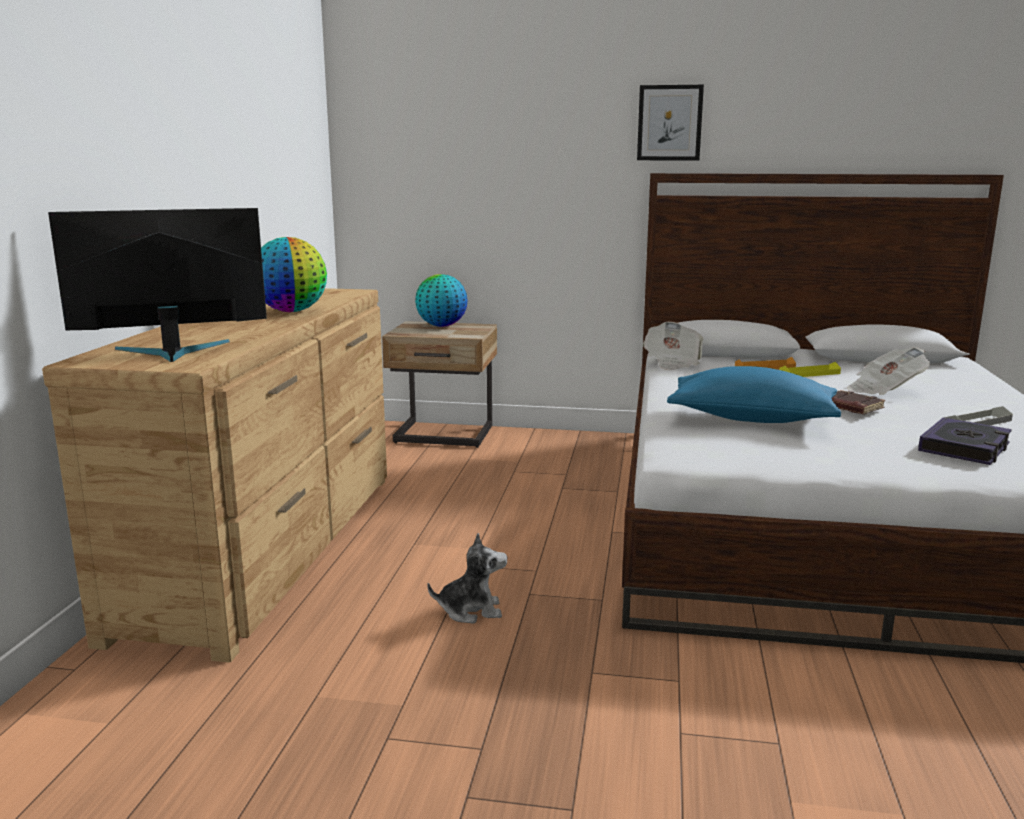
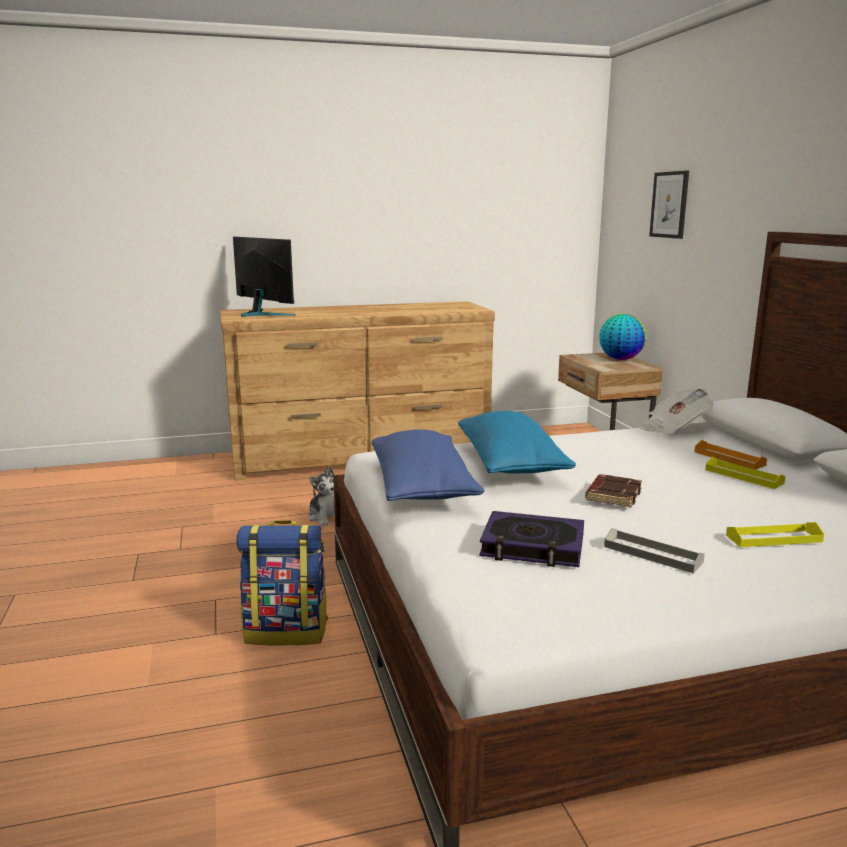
camera: 65 degrees right, 0 degrees up
(292, 311) = (389, 311): globe -> none
(669, 123) = (800, 175): picture -> picture (669, 204)
(787, 689) = (287, 631): none -> backpack
(802, 458) = (422, 488): none -> blue pillow
(884, 390) = (727, 509): newspaper -> none
(944, 393) = (773, 538): none -> yellow tray

